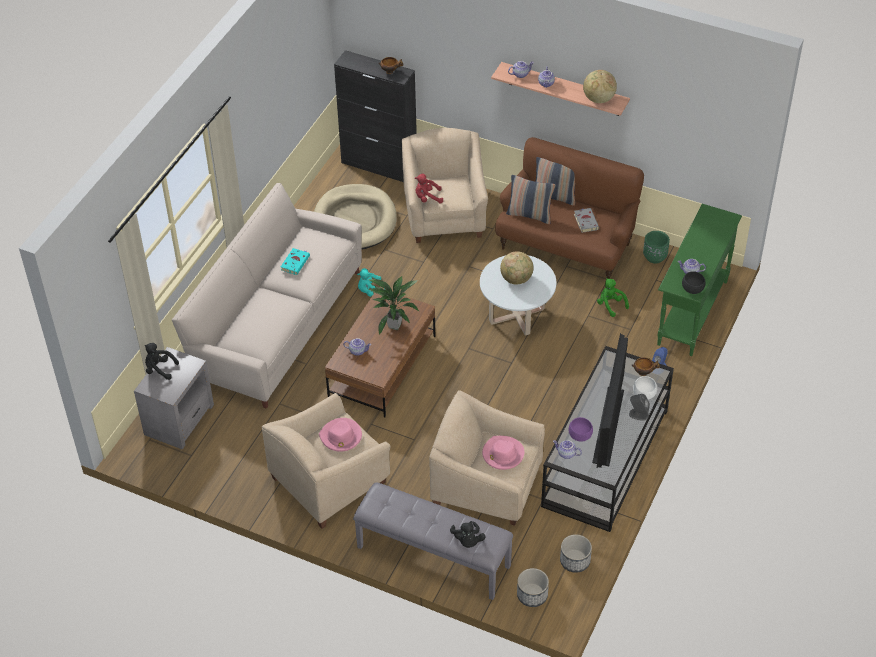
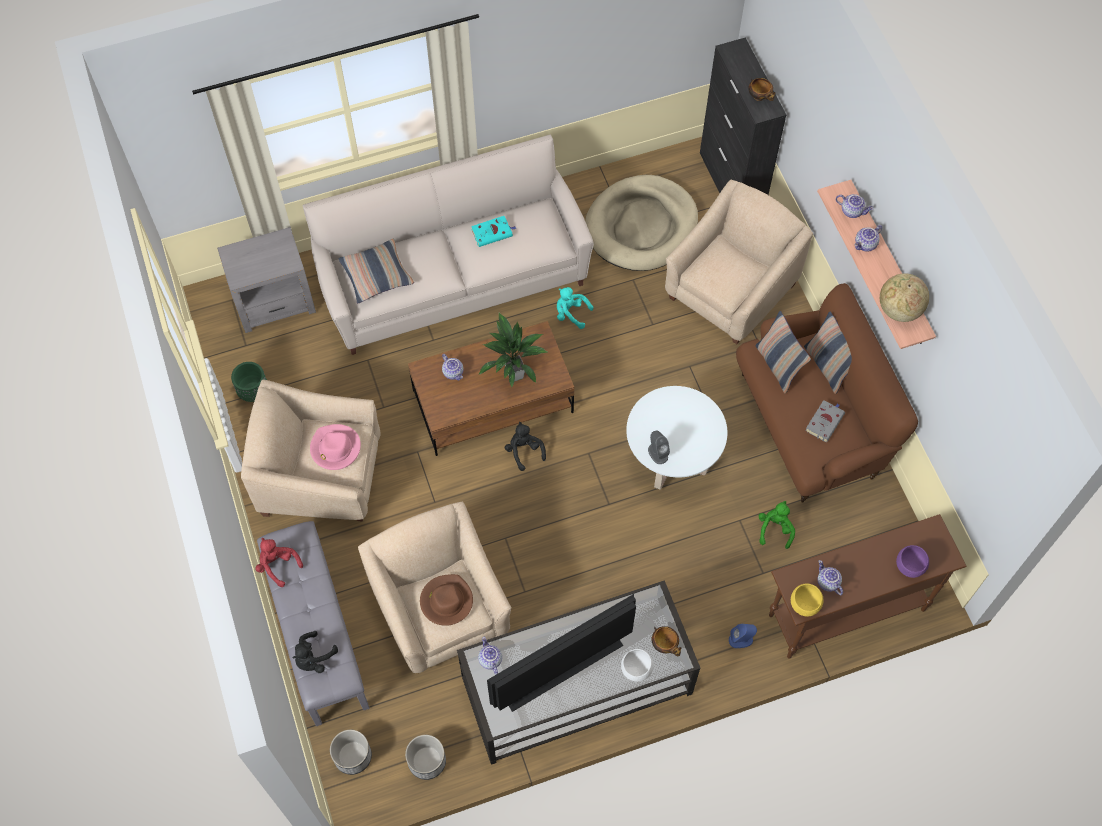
camera: 45 degrees right, 15 degrees up
(159, 369) = (259, 244): black plush toy -> black plush toy (524, 451)
(253, 333) = (377, 275): none -> pillow
(427, 198) = (698, 263): red plush toy -> red plush toy (277, 565)
(502, 454) = (446, 601): pink hat -> brown hat
(516, 279) = (678, 427): globe -> none
(580, 436) = (525, 654): purple bowl -> purple bowl (910, 566)
(638, 414) = (605, 684): grey speaker -> grey speaker (657, 453)
(655, 257) = (883, 516): green planter -> green planter (253, 391)
(692, 313) = (846, 612): green console table -> brown console table
(693, 289) = (805, 605): black bowl -> yellow bowl

